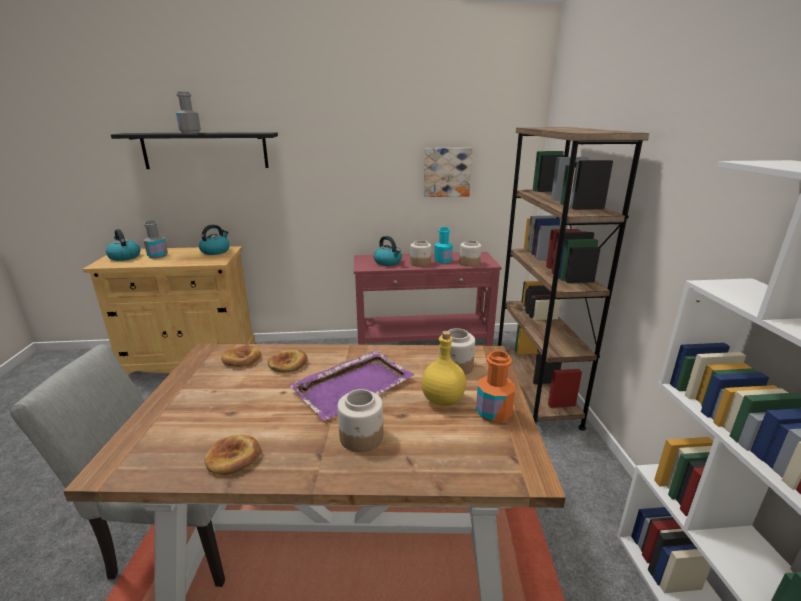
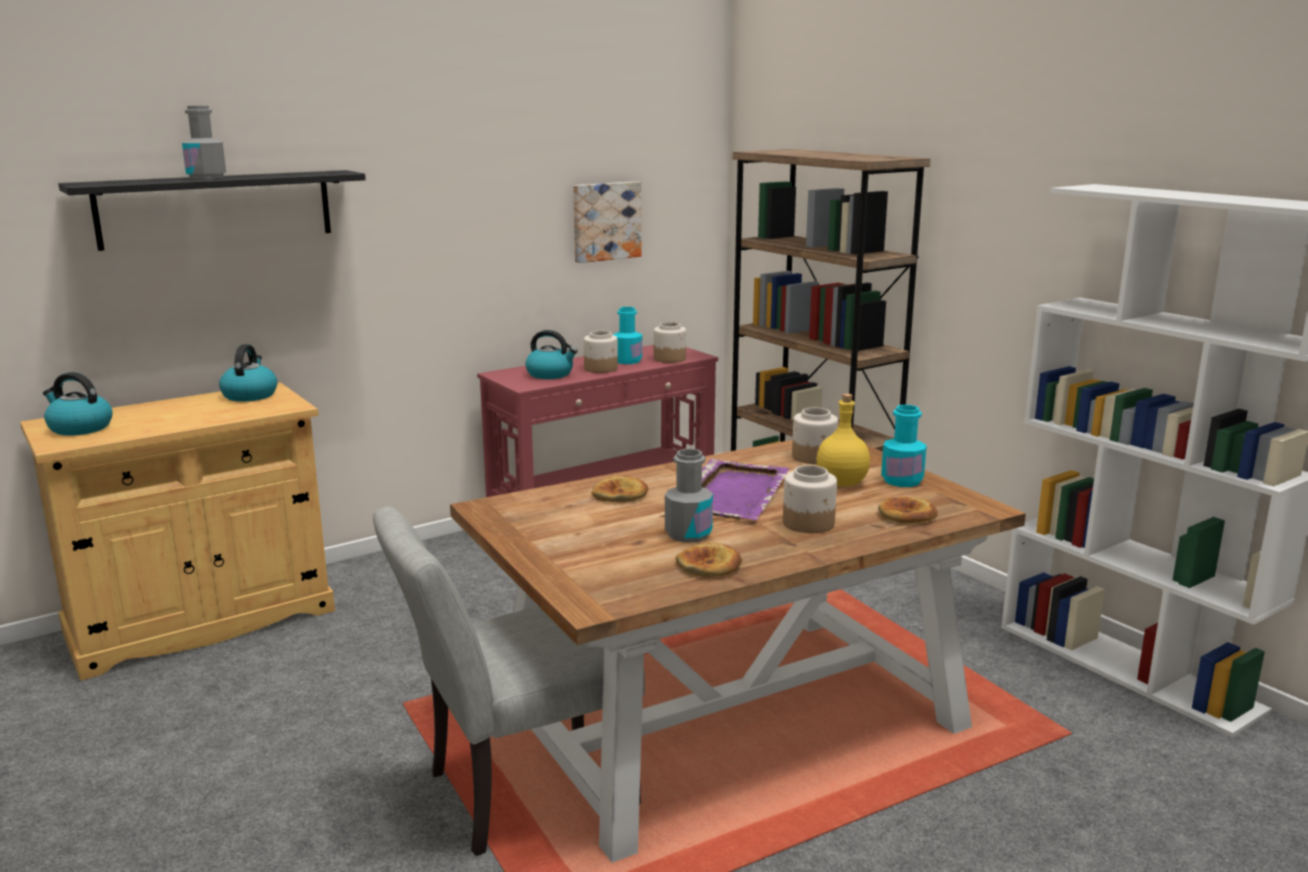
camera: 30 degrees left, 5 degrees down
(158, 256) = (147, 416): grey bottle -> grey bottle (688, 534)
(242, 359) = (551, 503): bread -> bread (906, 515)
(493, 413) = (902, 480): orange bottle -> turquoise bottle

